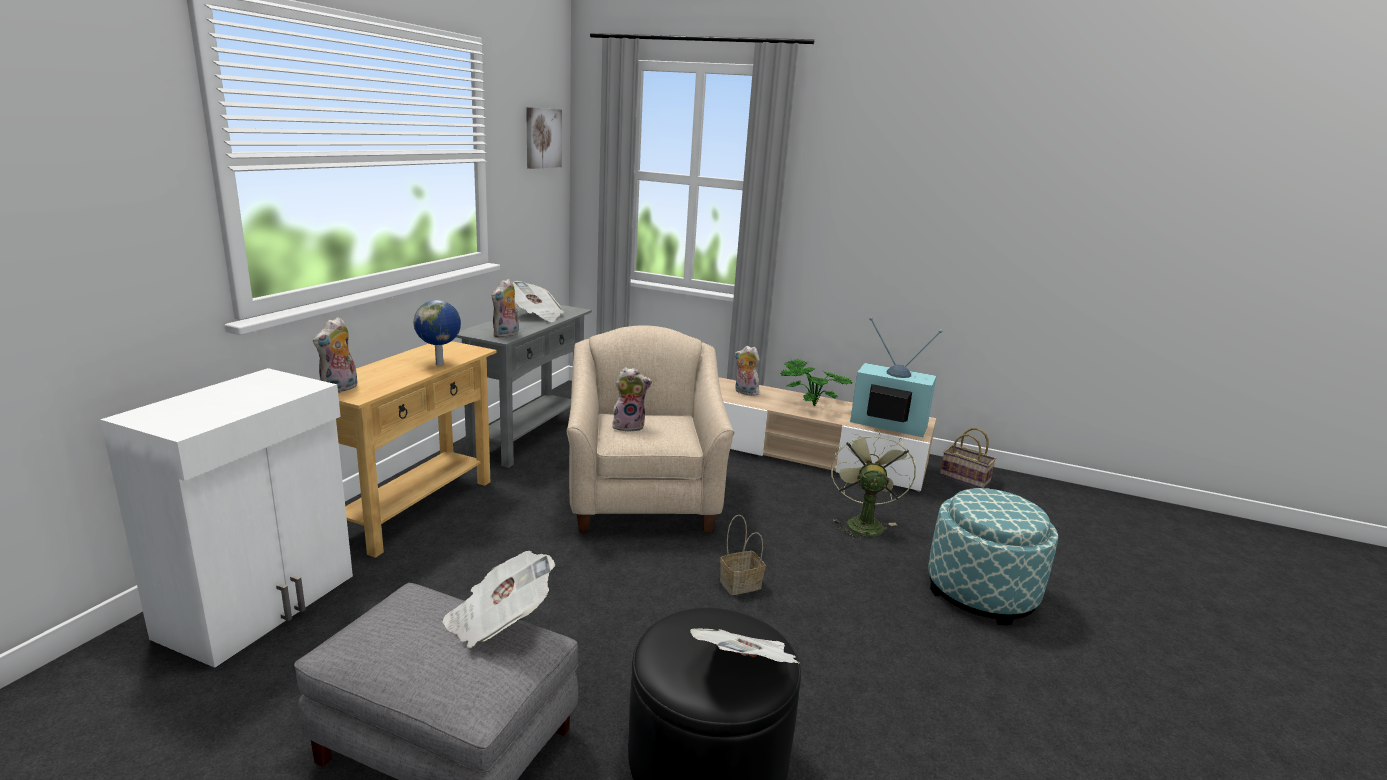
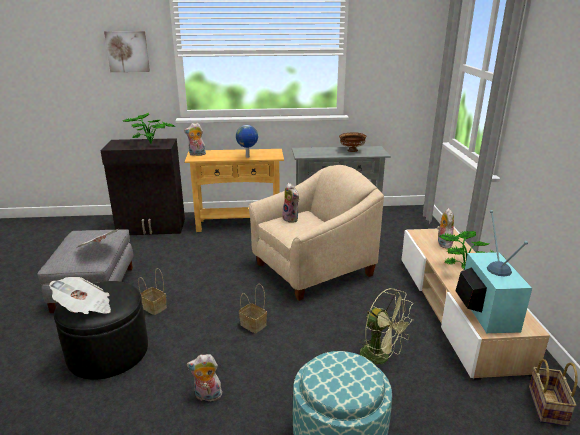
camera: 65 degrees right, 5 degrees up
(246, 390) = (150, 143): none -> potted plant
(262, 605) = (152, 227): white cabinet -> black cabinet
(506, 335) = (308, 154): plush toy -> plush toy (207, 396)
(537, 315) = (352, 150): newspaper -> brown bowl
(542, 138) = (409, 40): picture -> picture (127, 51)
(608, 669) = (155, 307): none -> basket
(862, 522) = (381, 357): green fan -> green fan turned 60 degrees clockwise

